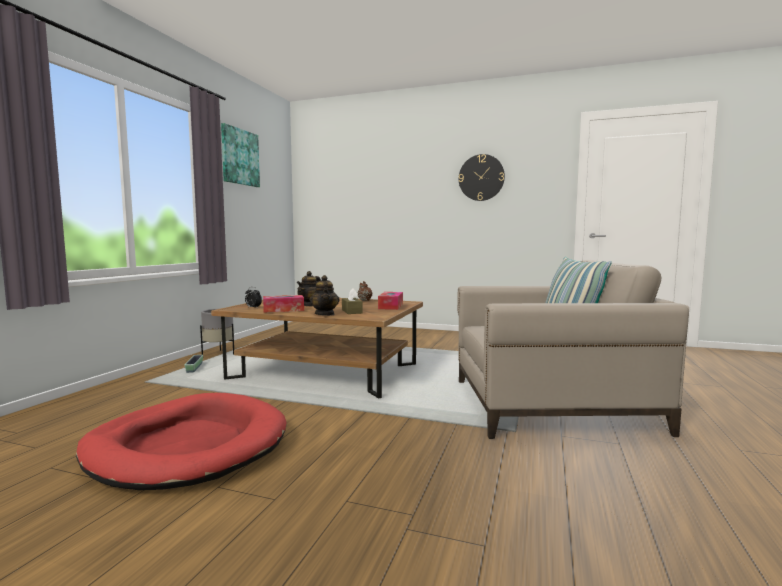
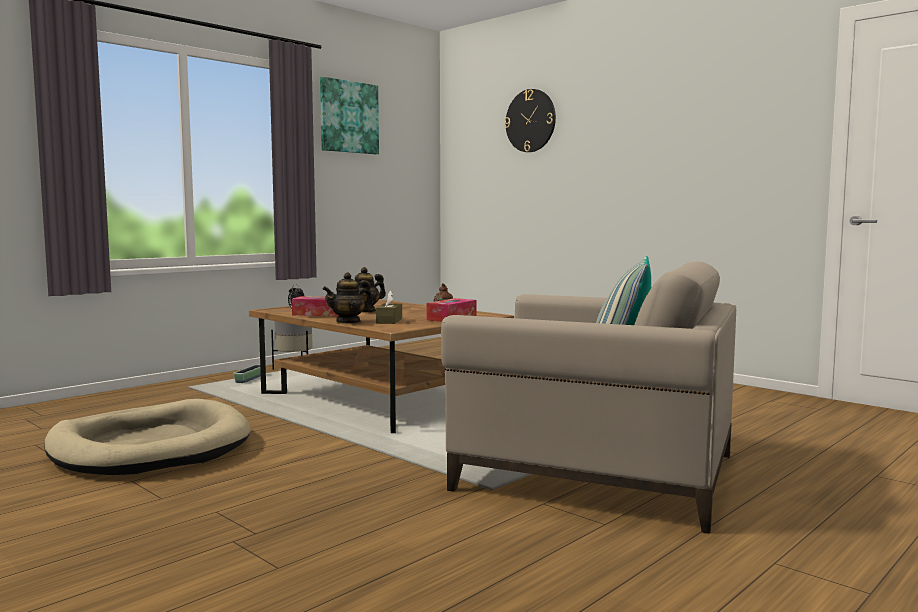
camera: 25 degrees right, 0 degrees up
(188, 446) = (150, 447): red dog bed -> beige dog bed
(325, 314) = (348, 321): teapot -> teapot turned 45 degrees clockwise
(481, 177) = (681, 127): wall clock -> wall clock (530, 121)

